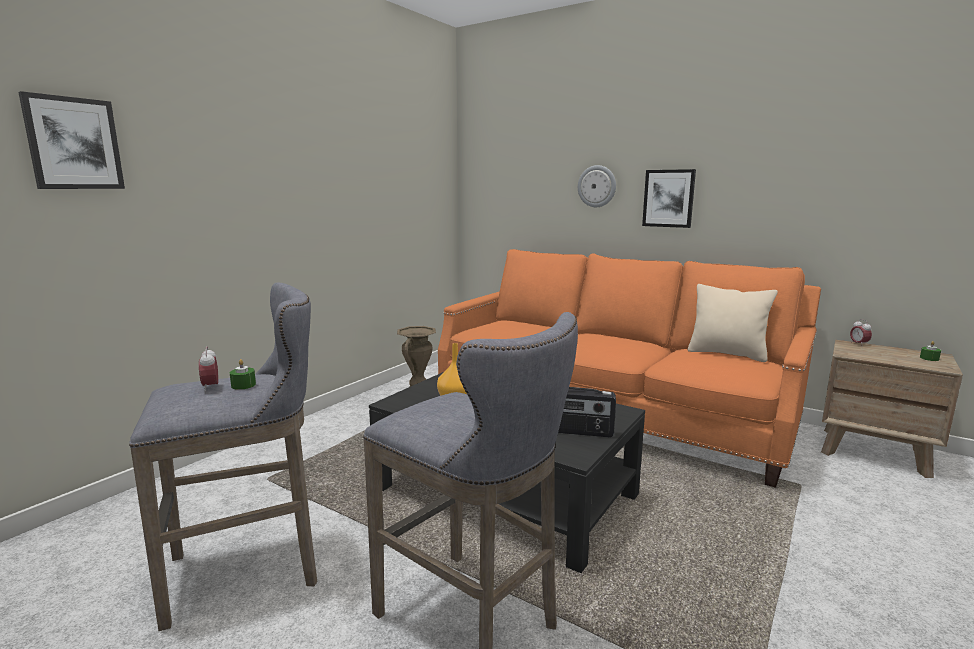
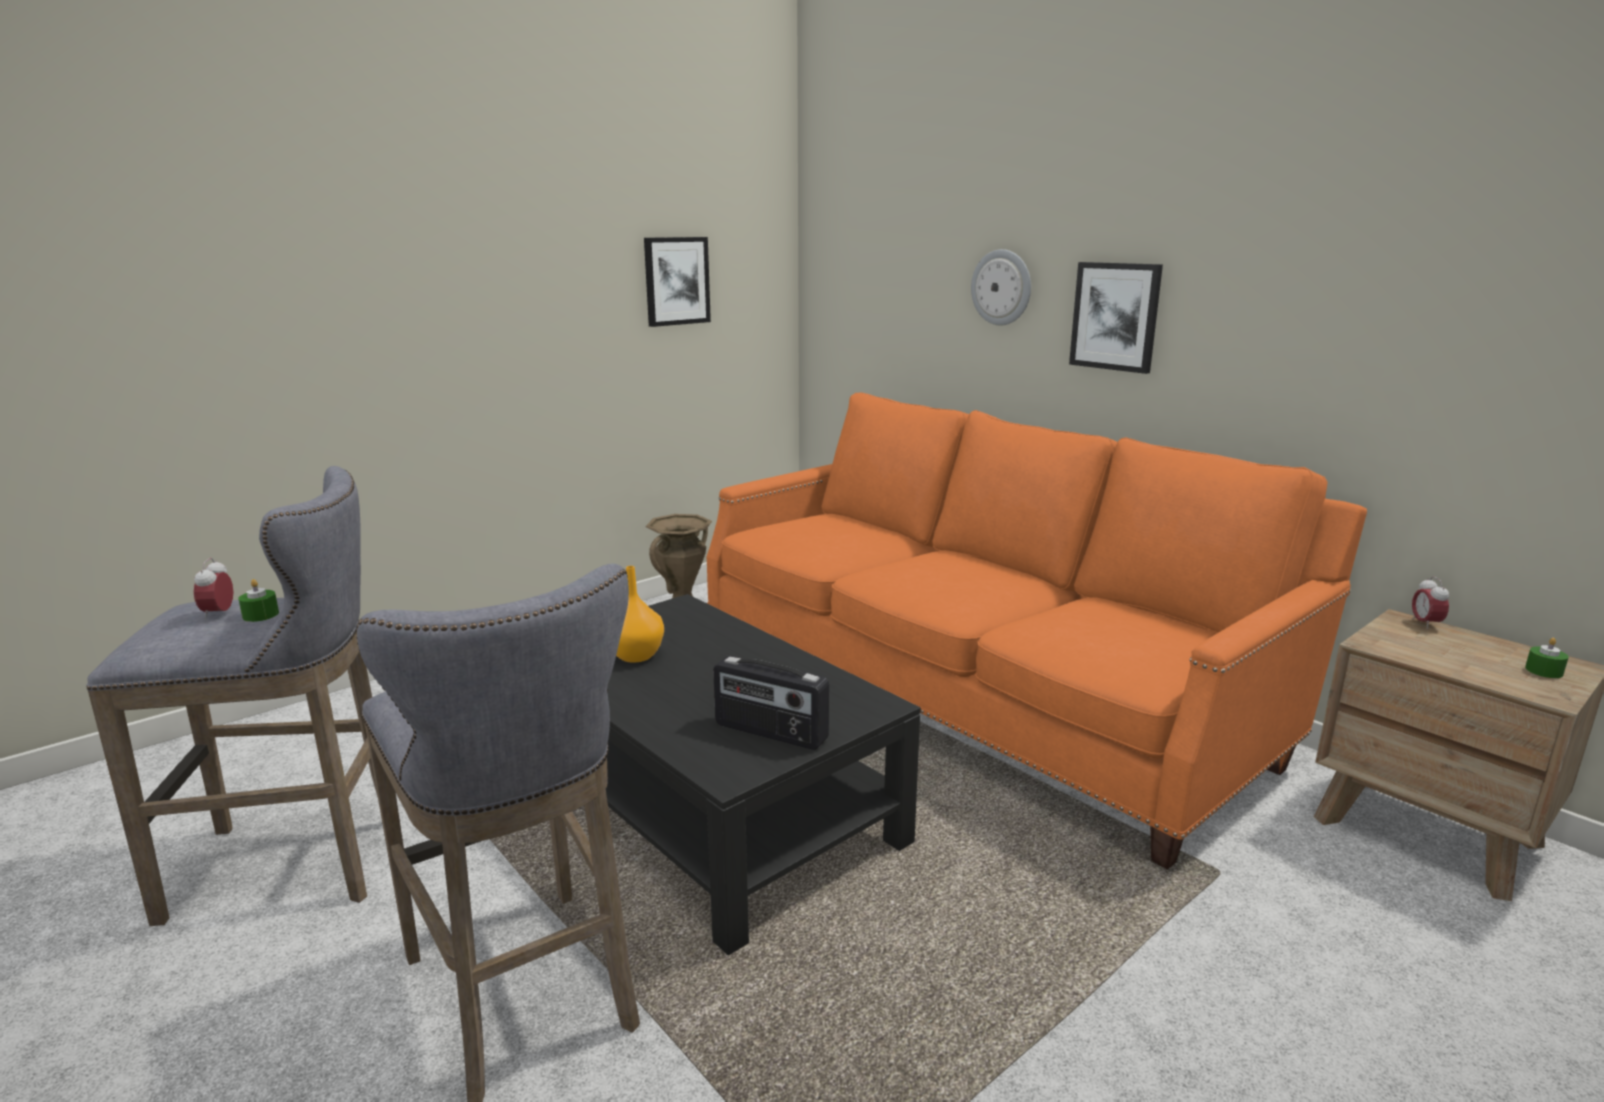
camera: 15 degrees right, 5 degrees up
(74, 143) = (122, 249): picture -> picture (676, 281)
(727, 354) = (1156, 617): beige pillow -> none

